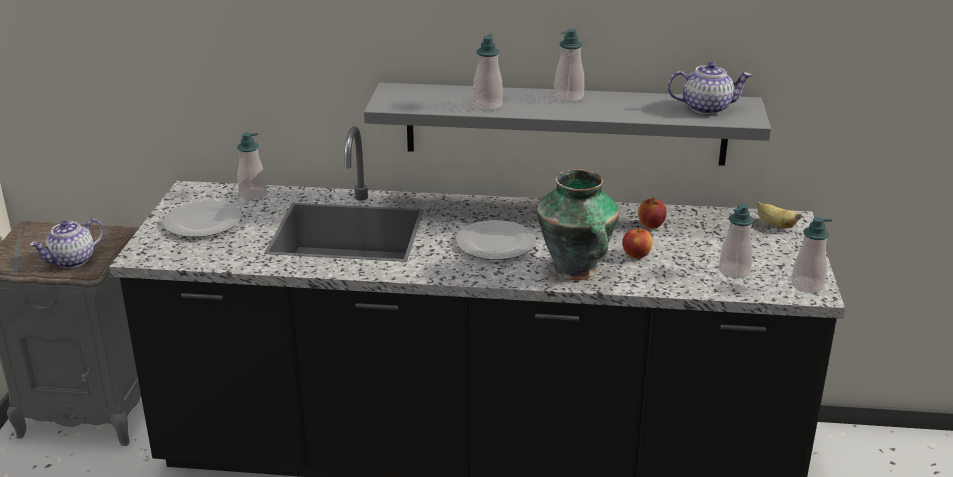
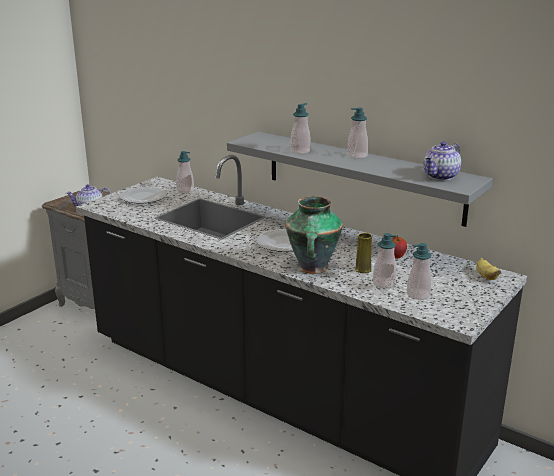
camera: 30 degrees right, 5 degrees down
(636, 255) = (363, 269): apple -> yellow vase
(706, 108) = (441, 176): teapot -> teapot turned 105 degrees clockwise
(807, 286) = (460, 316): soap dispenser -> soap dispenser (384, 283)

